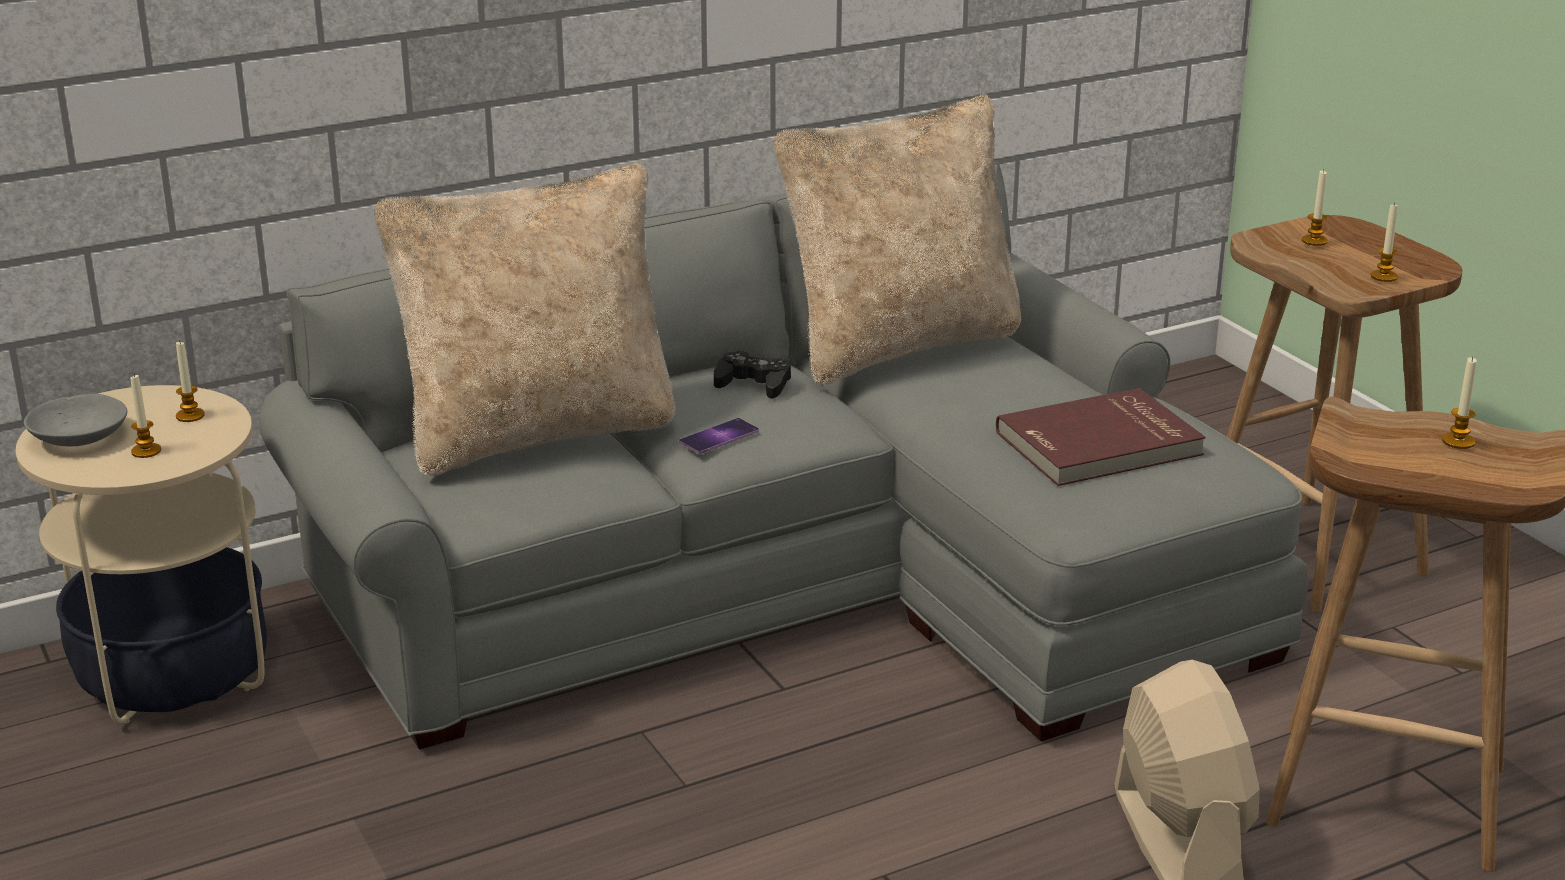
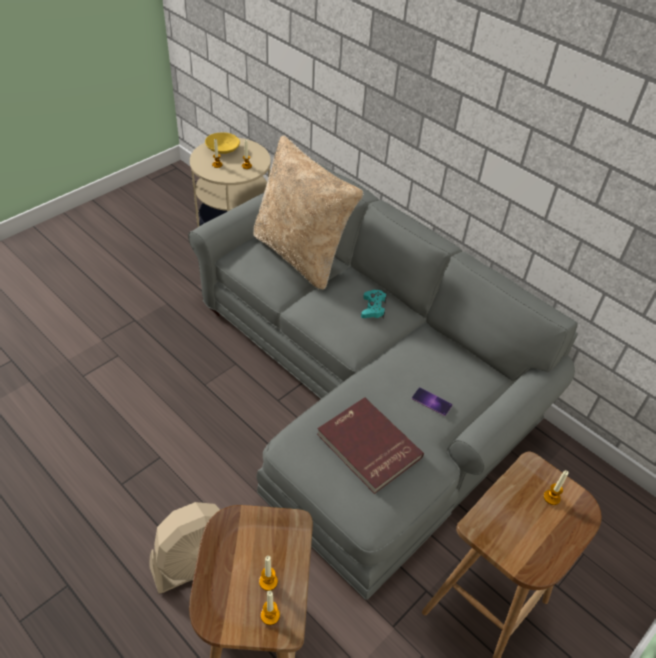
camera: 70 degrees right, 20 degrees up
(80, 436) = (223, 149): grey bowl -> yellow bowl
(719, 436) = (318, 307): phone -> phone (432, 401)
(754, 383) = (373, 308): black game controller -> turquoise game controller
(904, 349) = (442, 354): beige pillow -> none
(1384, 276) = (512, 540): candle -> candle (270, 615)

